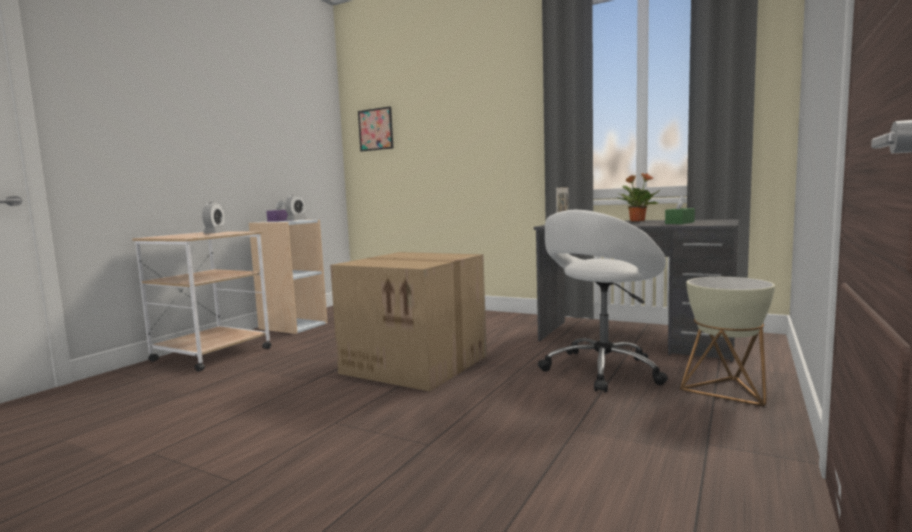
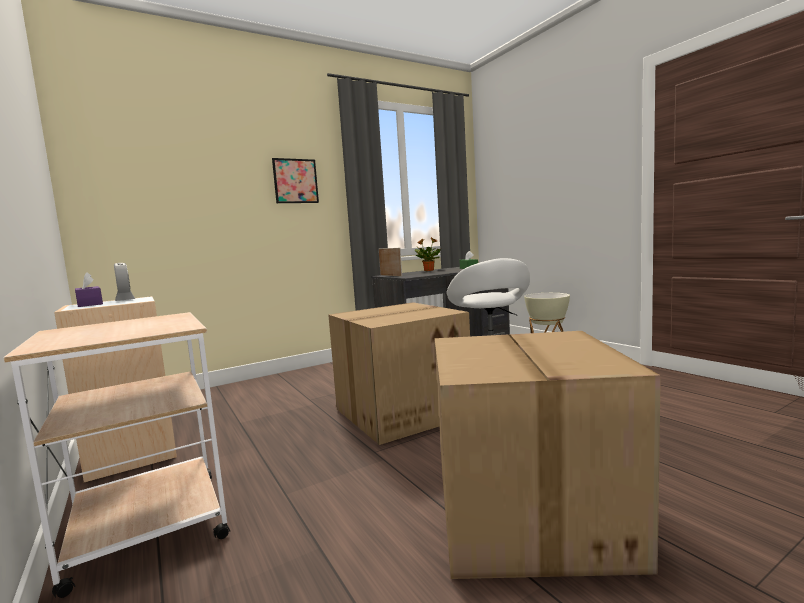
camera: 60 degrees left, 0 degrees up
(215, 233) = (143, 323): alarm clock -> none
(224, 448) = (532, 515): none -> cardboard box
(376, 129) = (126, 180): picture -> picture (295, 181)

